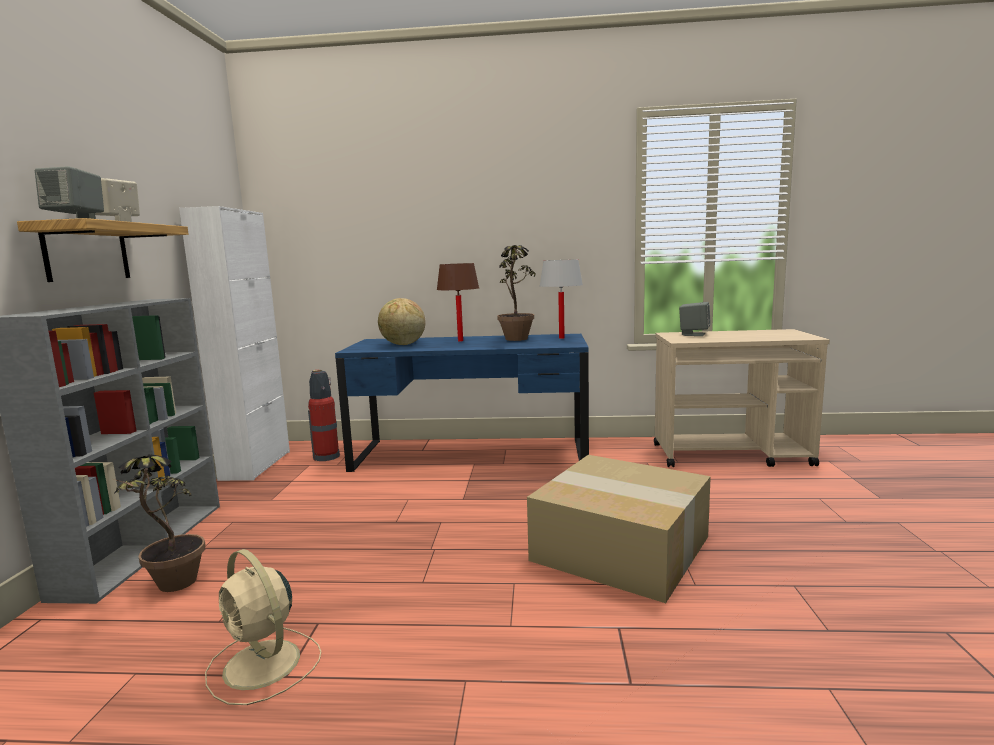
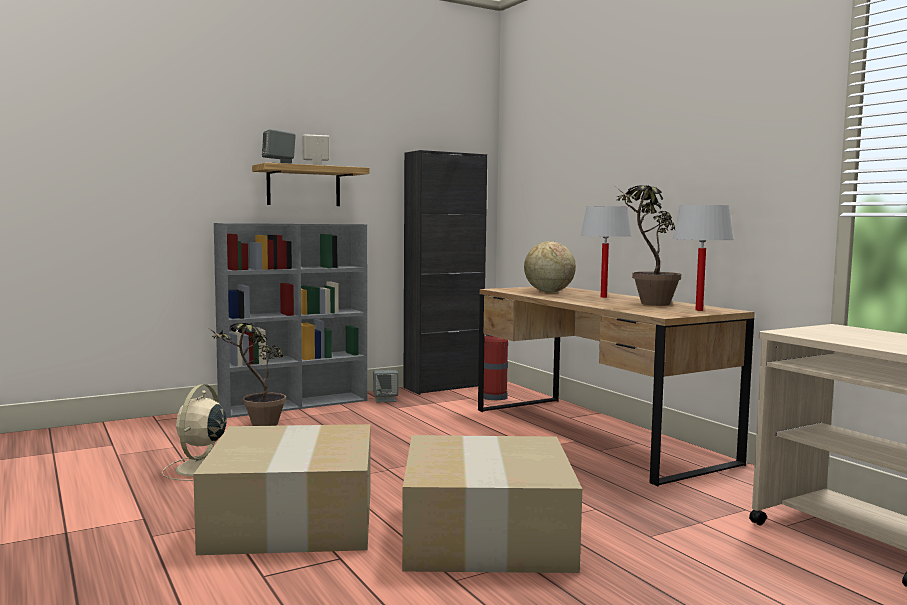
camera: 55 degrees right, 5 degrees down
(256, 465) = (443, 387): white cabinet -> black cabinet
(460, 341) = (603, 297): brown table lamp -> white table lamp
(471, 454) = (595, 434): blue desk -> brown desk
(505, 631) = (295, 520): none -> cardboard box
(694, 334) = (859, 332): grey speaker -> grey speaker (385, 400)

